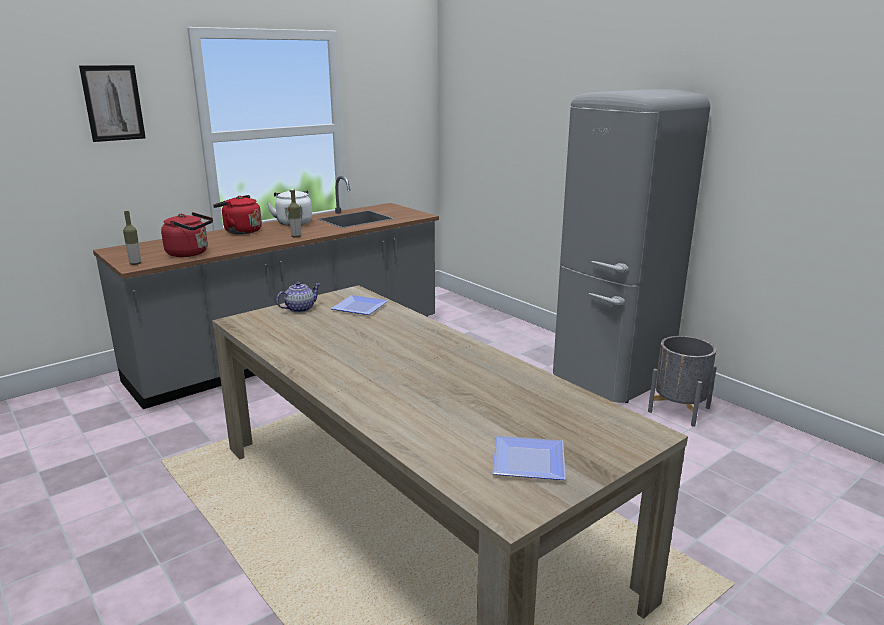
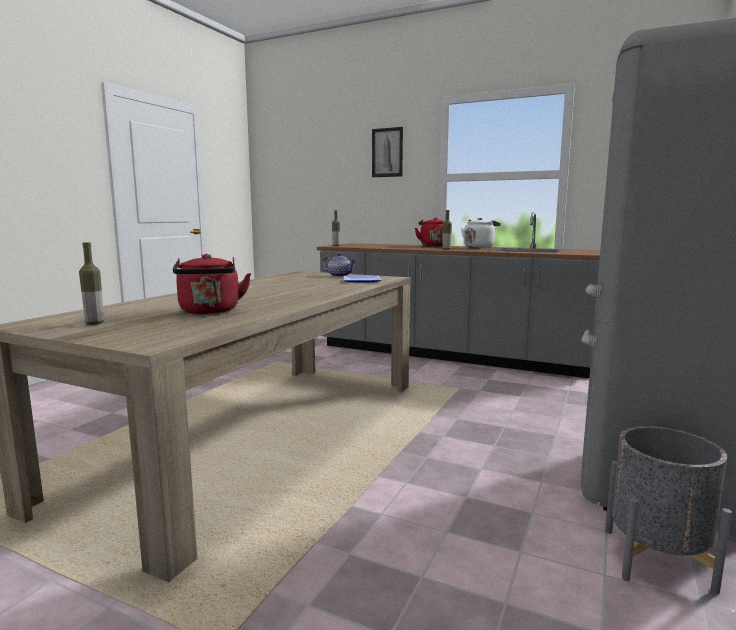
camera: 65 degrees right, 10 degrees down
(190, 253) = (369, 246): red kettle -> red kettle (210, 312)
(531, 462) = (95, 323): plate -> bottle

